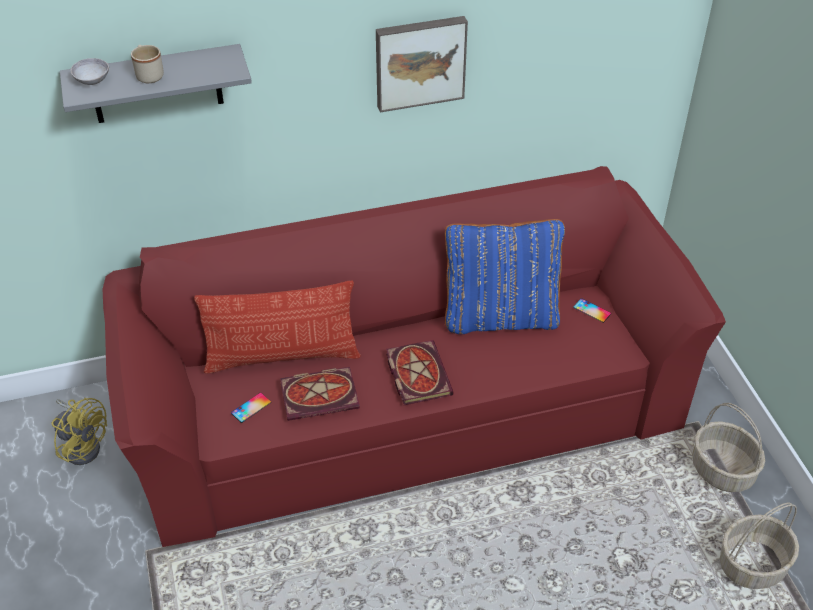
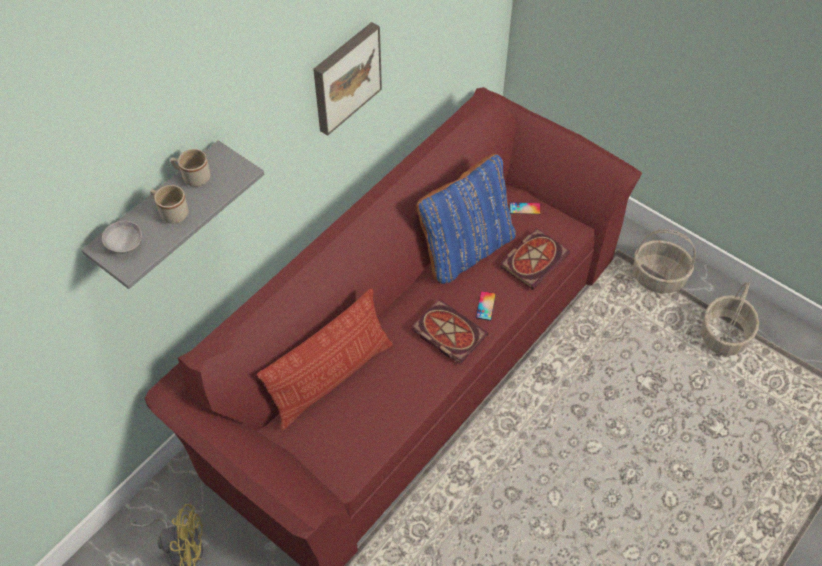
camera: 35 degrees left, 10 degrees up
(191, 59) = (192, 177): none -> beige mug
(251, 408) = (346, 436): phone -> phone (486, 306)
(321, 394) = (391, 393): book -> book (534, 259)

